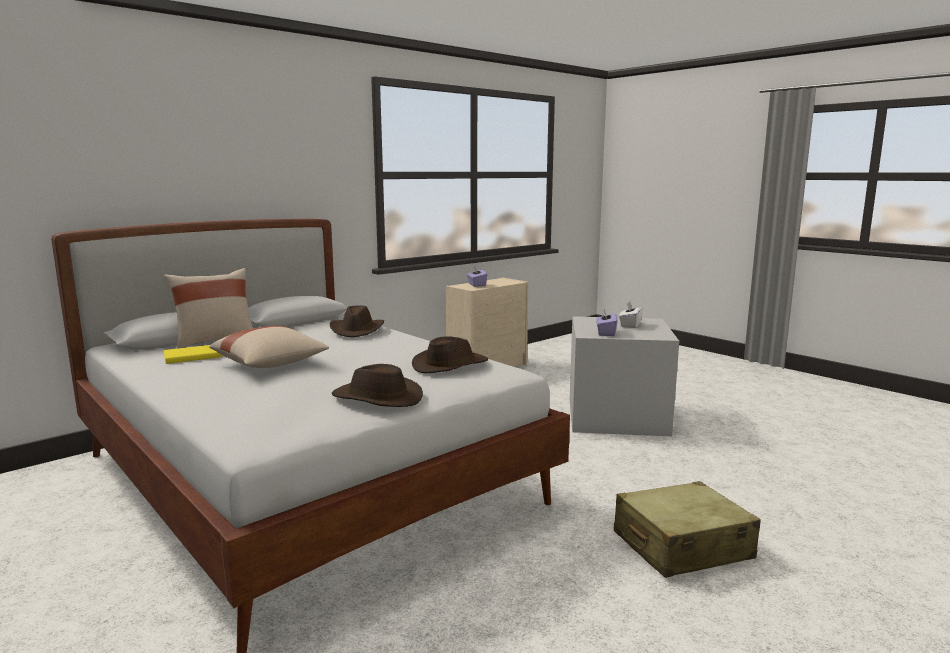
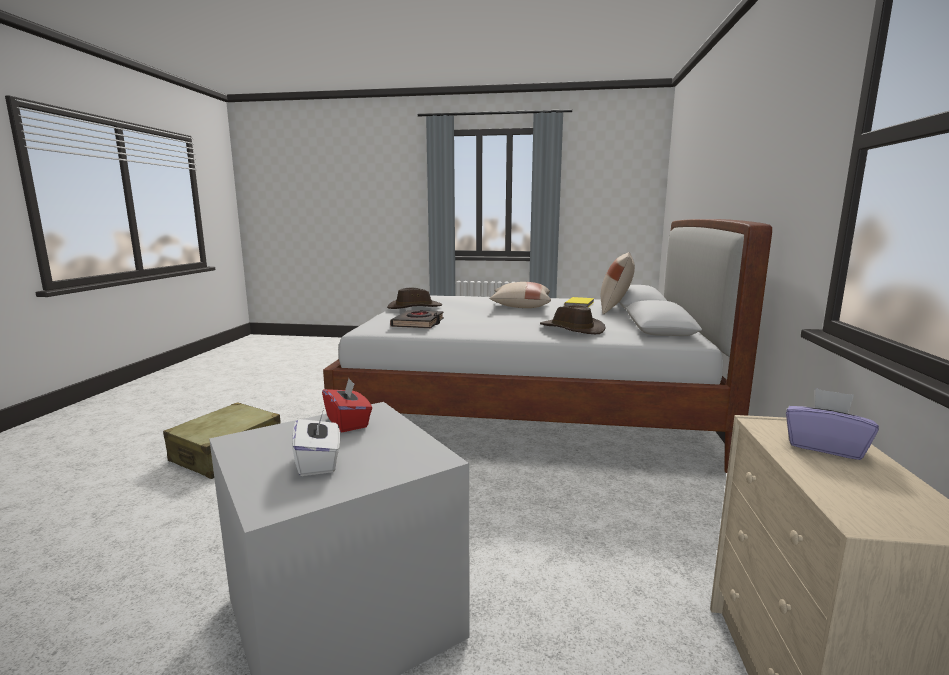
camera: 140 degrees right, 0 degrees up
(450, 365) = (418, 323): brown hat -> black book
(605, 333) = (348, 422): purple tissue box -> red tissue box

